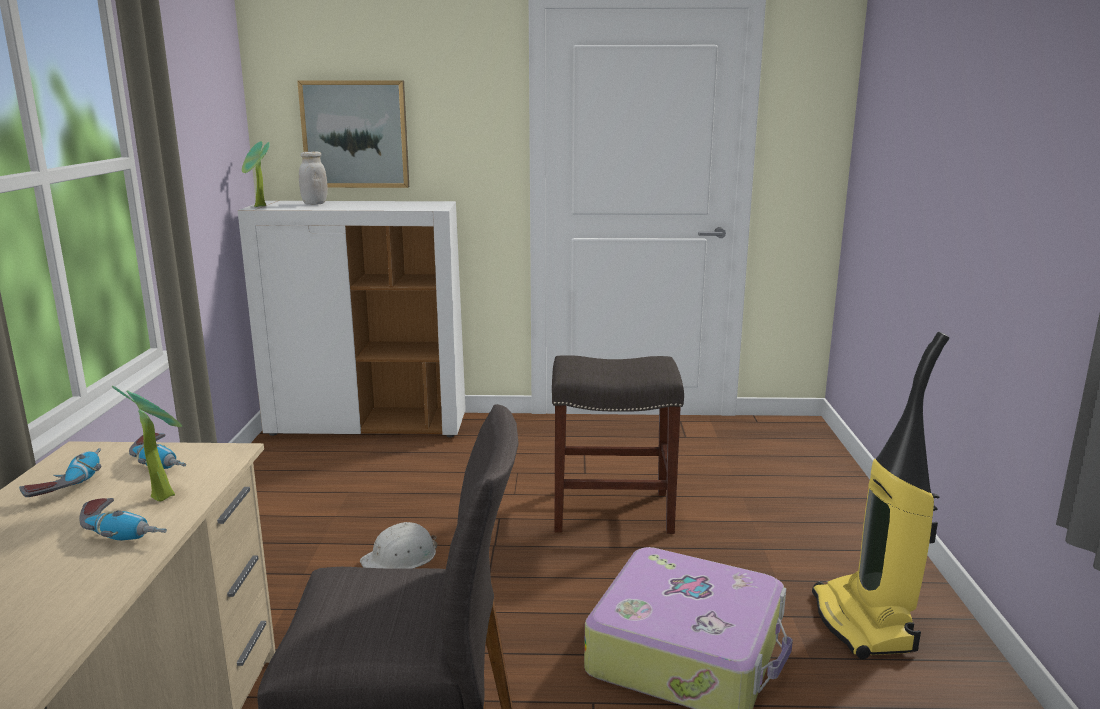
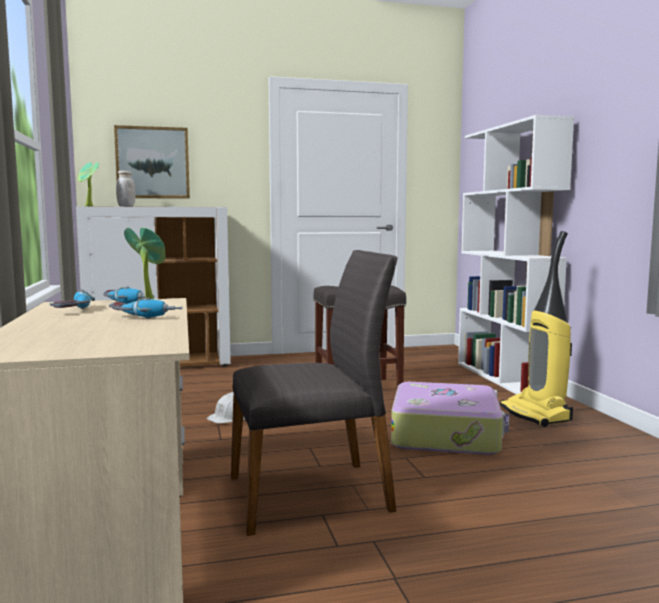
camera: 15 degrees left, 10 degrees down
(861, 515) = (505, 378): none -> white bookcase

